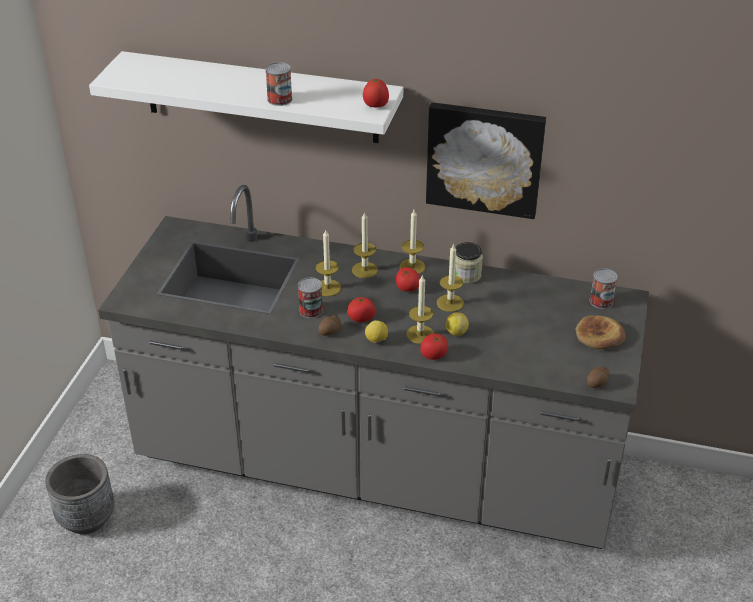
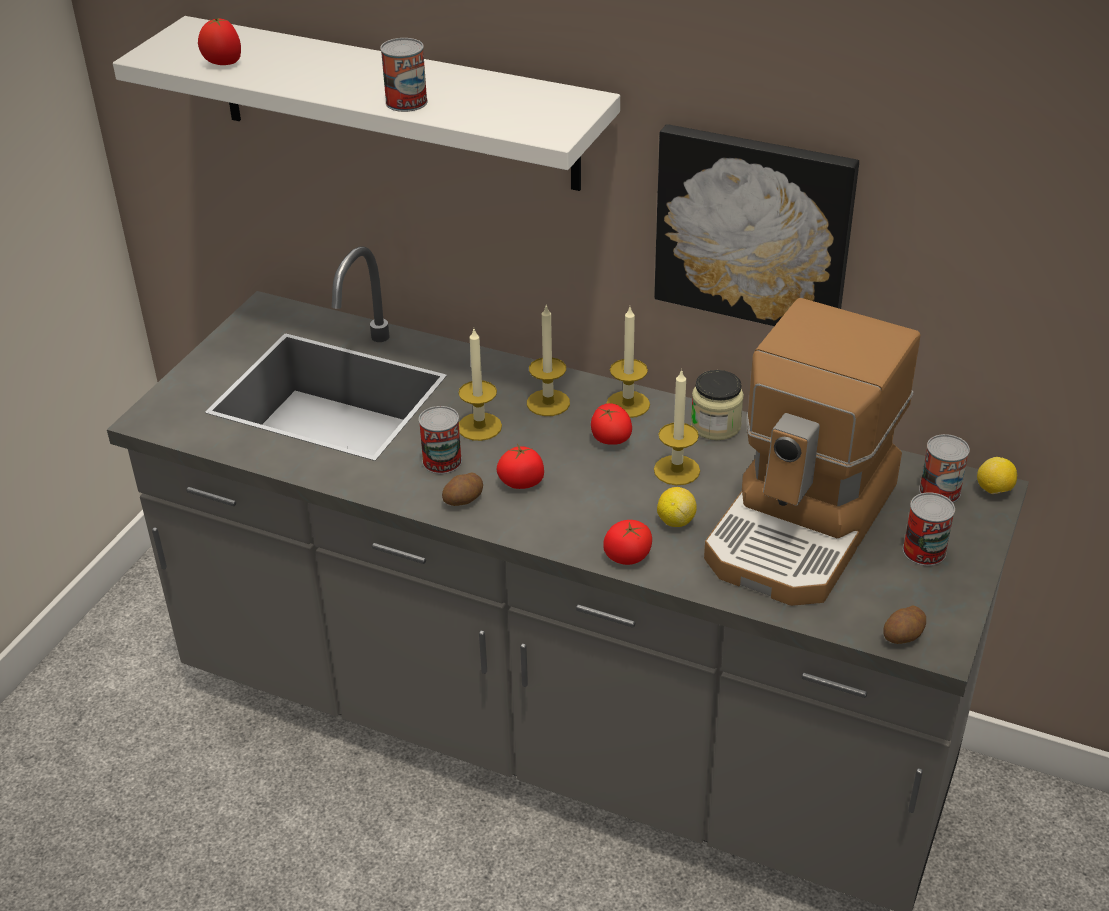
camera: 10 degrees right, 0 degrees up
(87, 518) = (93, 756): grey planter -> none
(375, 106) = (562, 122): tomato -> tomato (222, 64)
(376, 340) = (537, 522): lemon -> lemon (994, 490)
(420, 334) = (613, 519): candle -> none
(529, 327) = (804, 524): none -> coffee machine
(599, 336) = (924, 551): bread -> can

